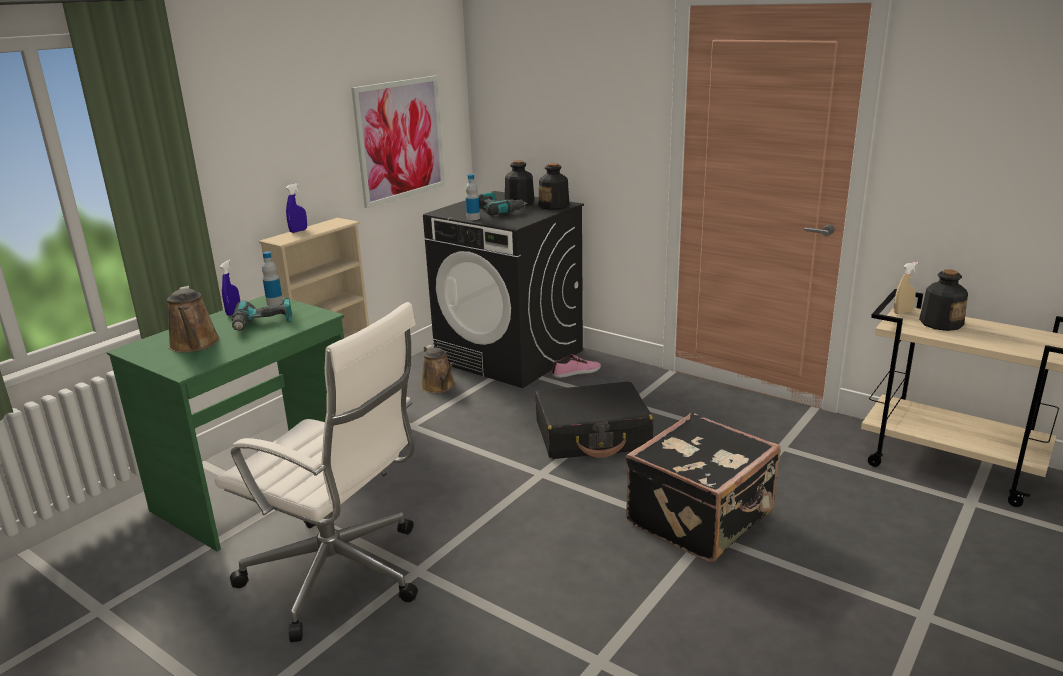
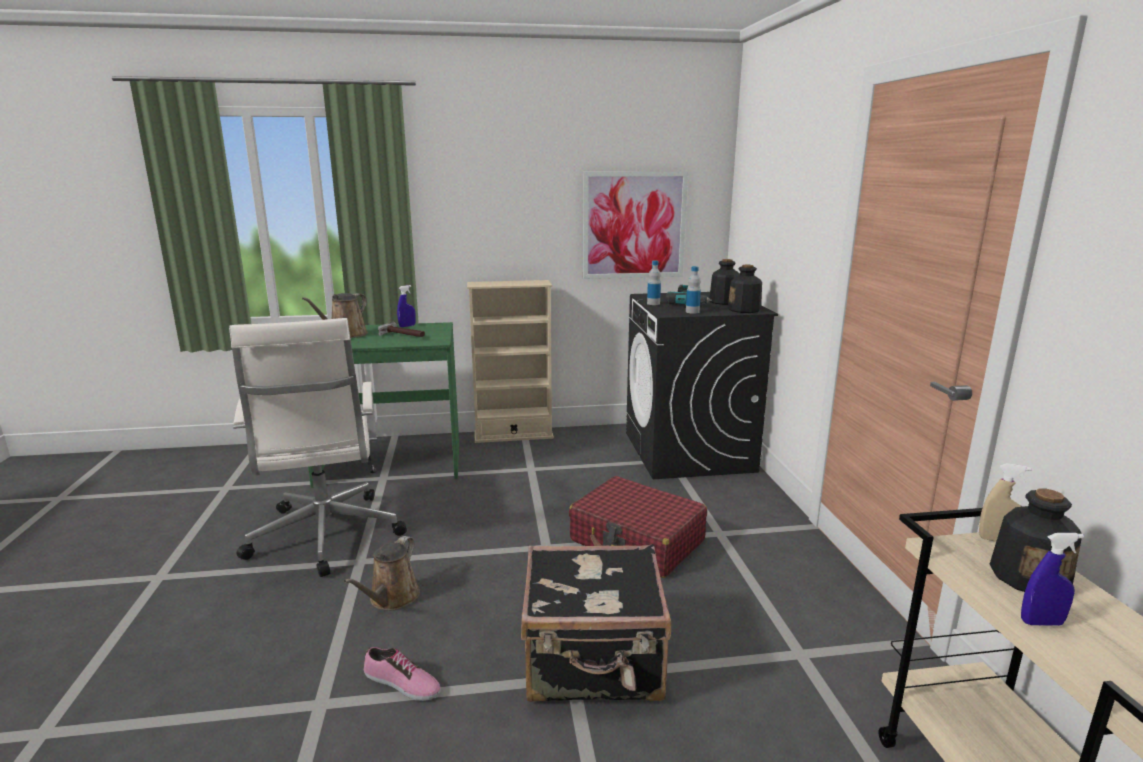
camera: 45 degrees right, 5 degrees down
(263, 324) = (400, 336): power drill -> hammer
(274, 302) = (438, 327): bottle -> bottle (692, 312)
(298, 231) = (501, 281): blue spray bottle -> blue spray bottle (1041, 622)
(439, 387) = (596, 452): brown watering can -> brown watering can (391, 599)
(576, 372) = (719, 487): shoe -> shoe (401, 683)
(593, 436) = (637, 541): black suitcase -> red suitcase

